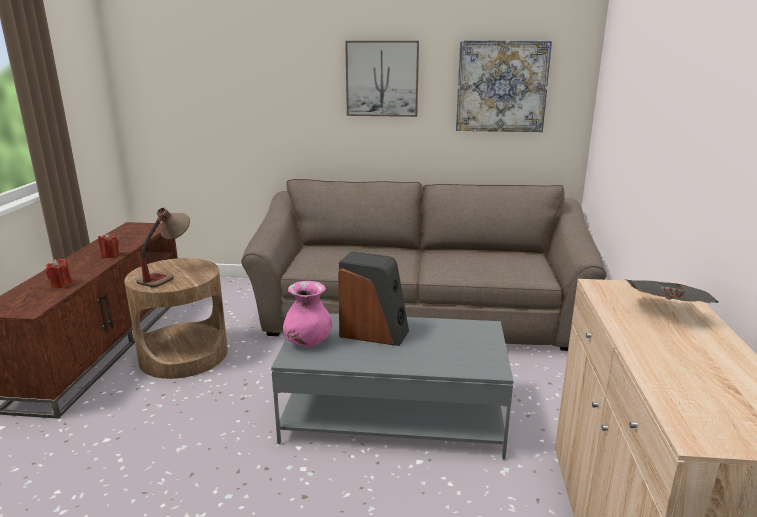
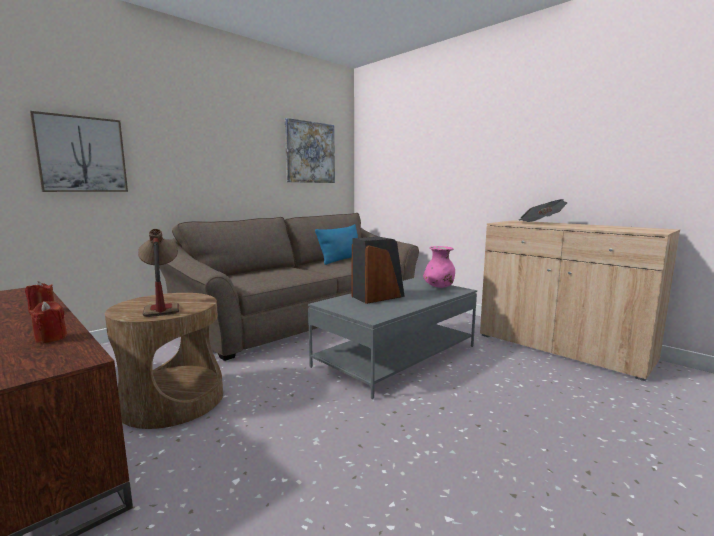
camera: 50 degrees left, 10 degrees down
(308, 342) = (358, 310): pink vase -> pink vase (439, 287)
(382, 78) = (235, 141): picture -> picture (82, 154)
(487, 255) = (342, 259): none -> blue pillow

